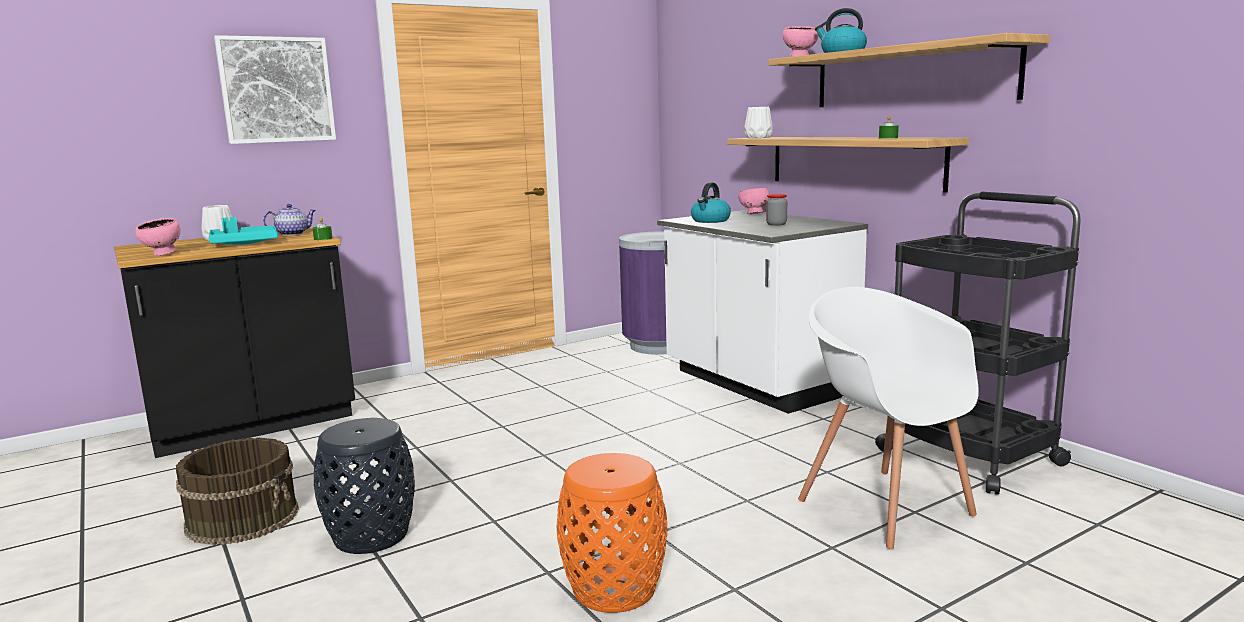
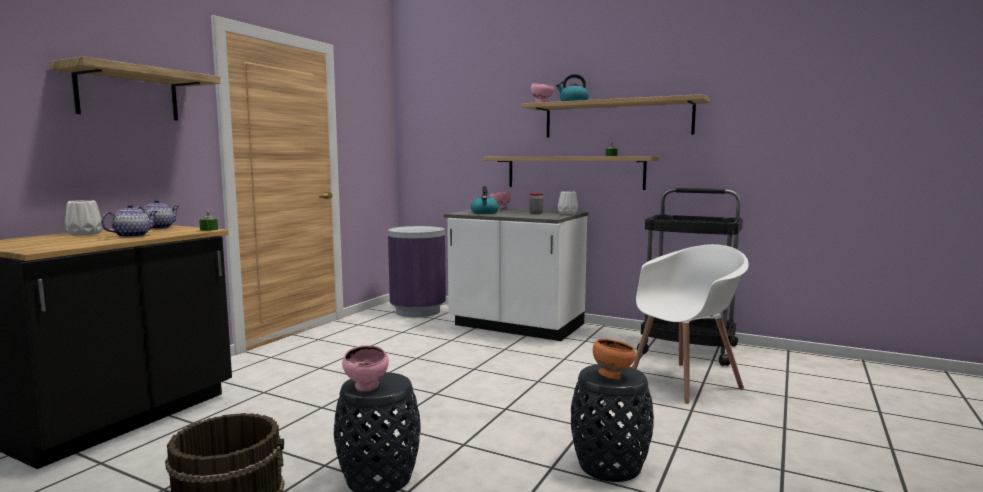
camera: 30 degrees left, 5 degrees down
(163, 254) = (63, 246): pink bowl -> pink bowl (367, 388)
(244, 244) = (132, 236): turquoise tray -> teapot
(276, 90) = (128, 94): picture -> shelf
(601, 473) = (612, 376): none -> orange bowl
(614, 590) = (610, 466): orange stool -> black stool
(759, 137) = (506, 156): white vase -> white vase (568, 213)
(884, 507) = (685, 383): white chair -> white chair turned 120 degrees clockwise

